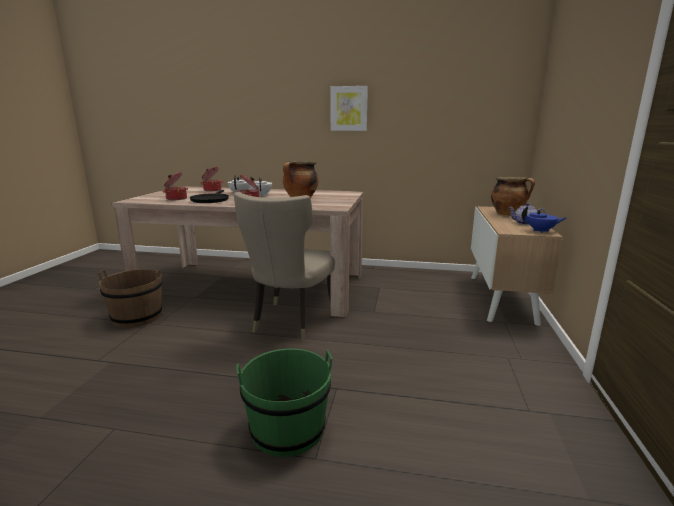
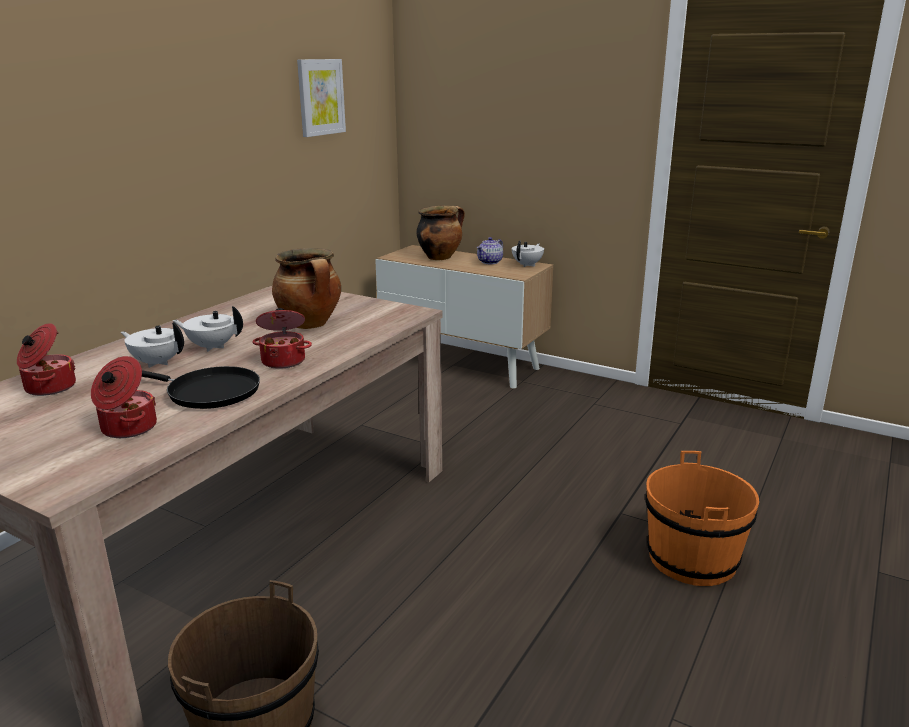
camera: 70 degrees left, 5 degrees up
(287, 429) = (692, 558): green bucket -> orange bucket
(290, 322) = (428, 520): beige chair -> none
(349, 108) = (191, 131): picture -> picture (320, 97)
(541, 231) = (527, 265): blue teapot -> white teapot

